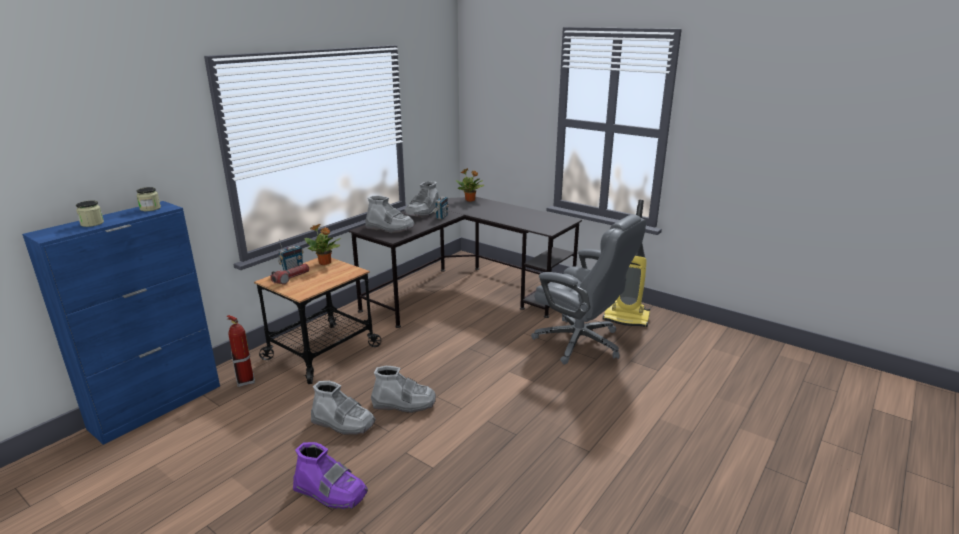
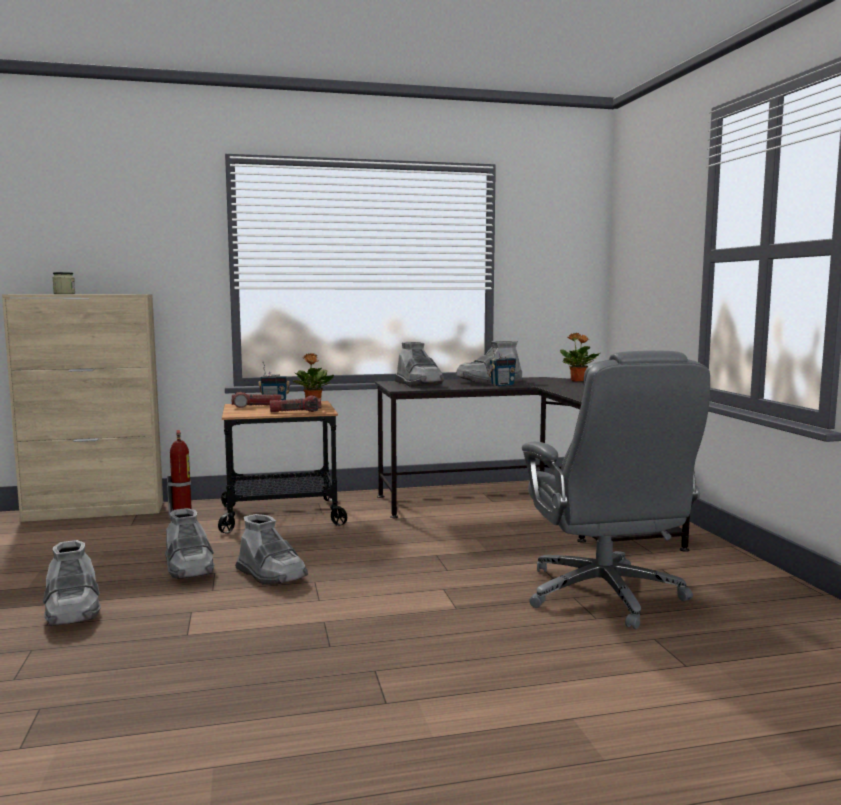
camera: 40 degrees right, 15 degrees down
(150, 208) = (126, 293): jar -> none
(157, 406) = (95, 511): blue cabinet -> beige cabinet
(331, 492) = (73, 612): purple boot -> grey boot
(337, 277) = (295, 412): none -> flashlight
(626, 318) = (742, 593): vacuum cleaner -> none

